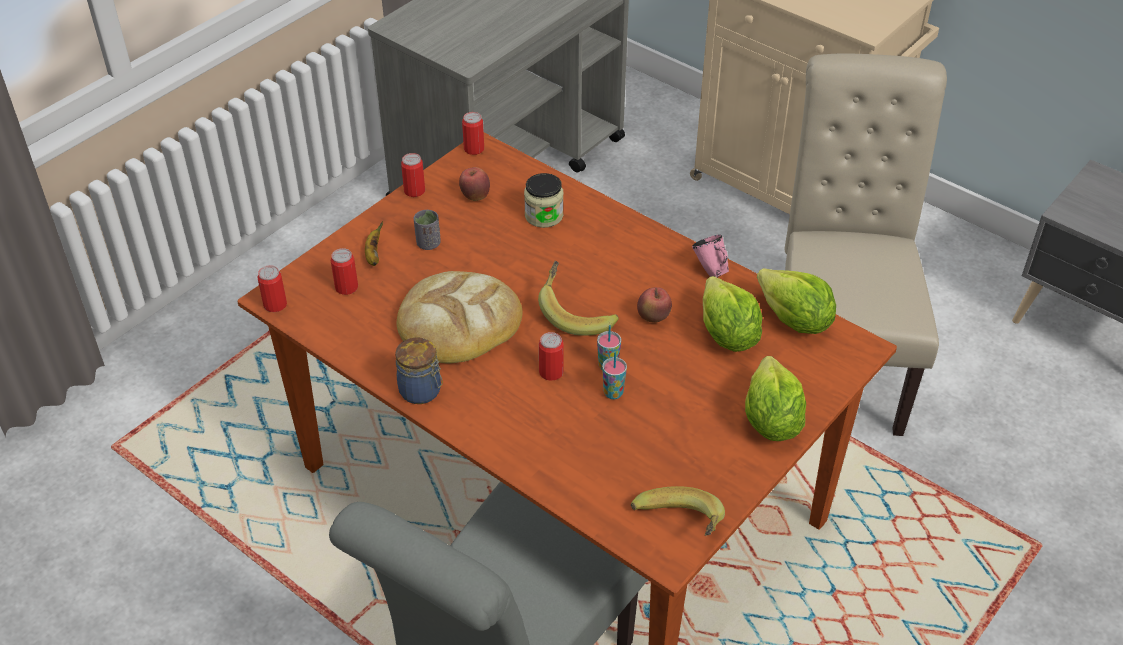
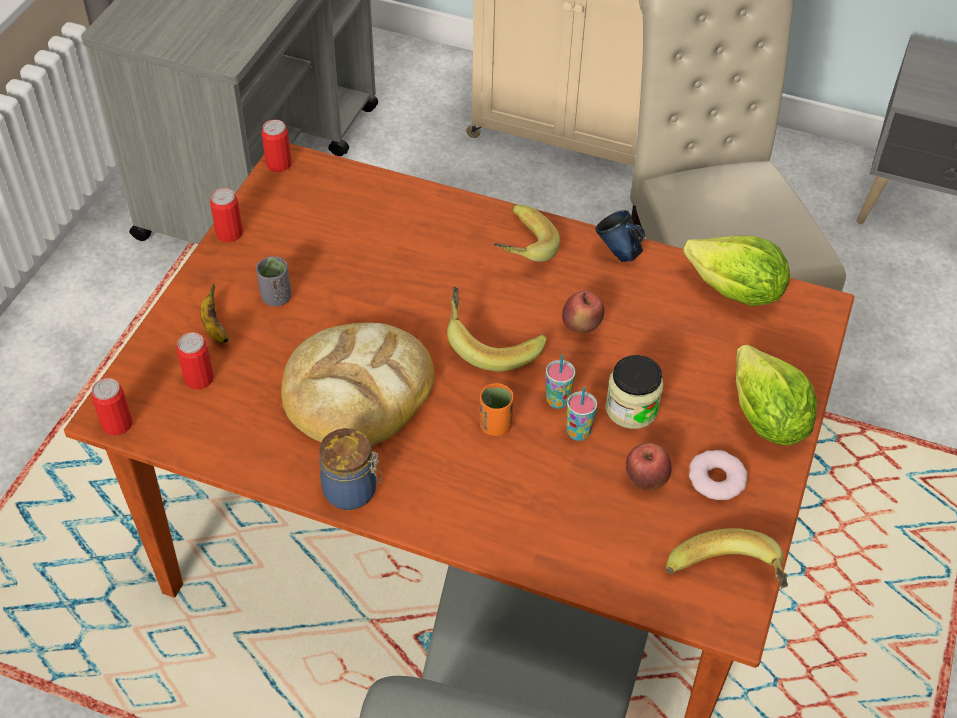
camera: 20 degrees left, 5 degrees up
(475, 196) = (306, 224): apple -> apple (645, 480)
(544, 215) = (399, 230): jar -> jar (631, 409)
(551, 372) = (495, 425): can -> orange cup
(630, 250) = (517, 250): none -> banana
(707, 453) = (716, 479): none -> donut
(710, 271) = (618, 254): pink mug -> blue mug
(727, 335) = (671, 328): lettuce -> none

